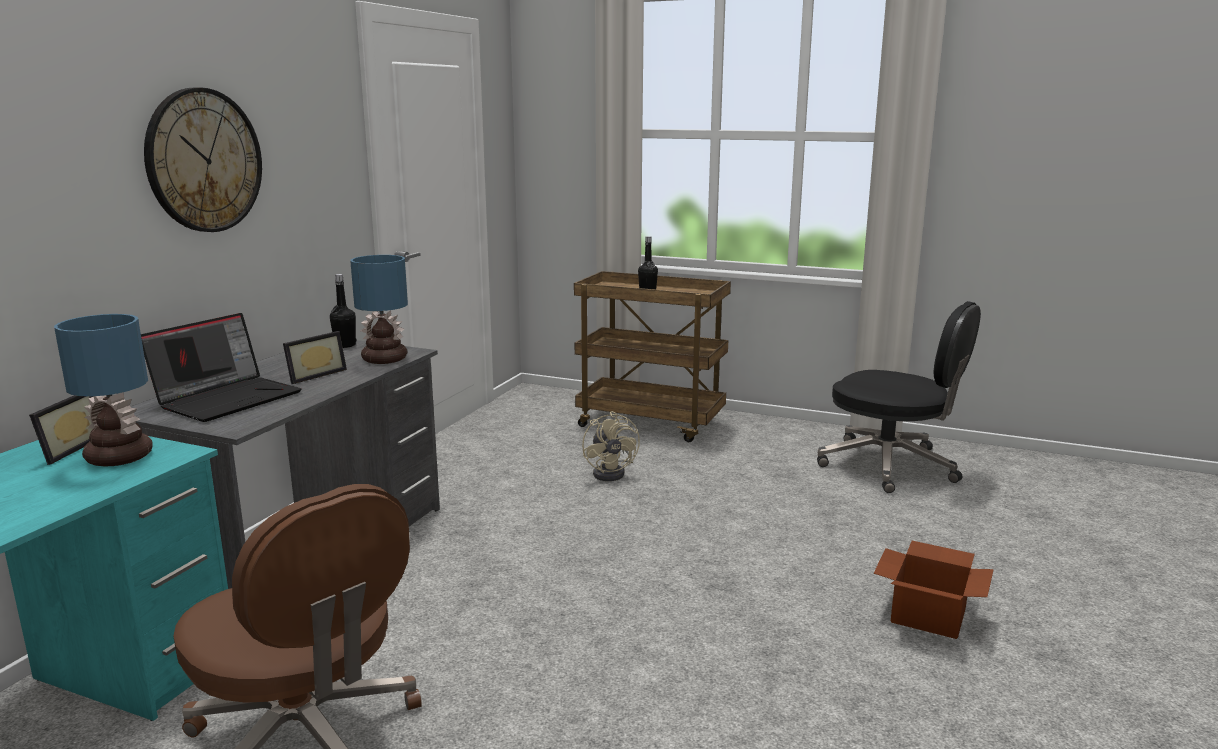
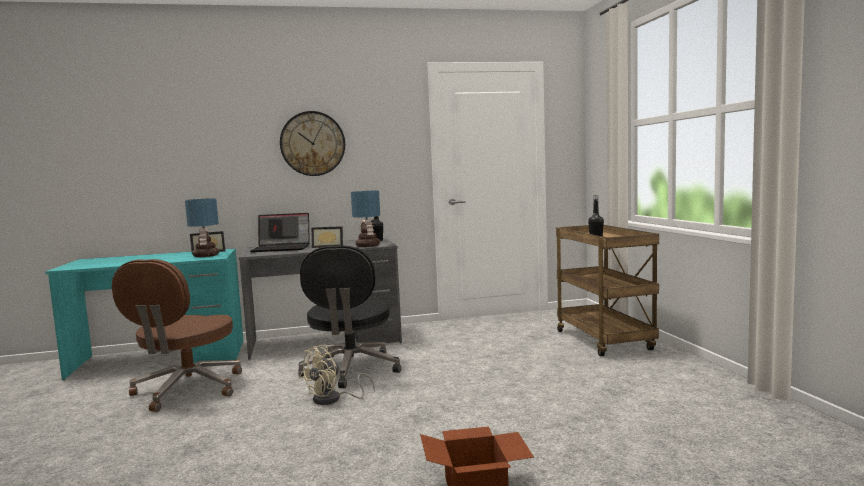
camera: 55 degrees right, 10 degrees down
(613, 473) = (513, 355): beige fan -> beige fan (333, 399)
(891, 466) = (718, 417): black office chair -> black office chair (351, 370)

